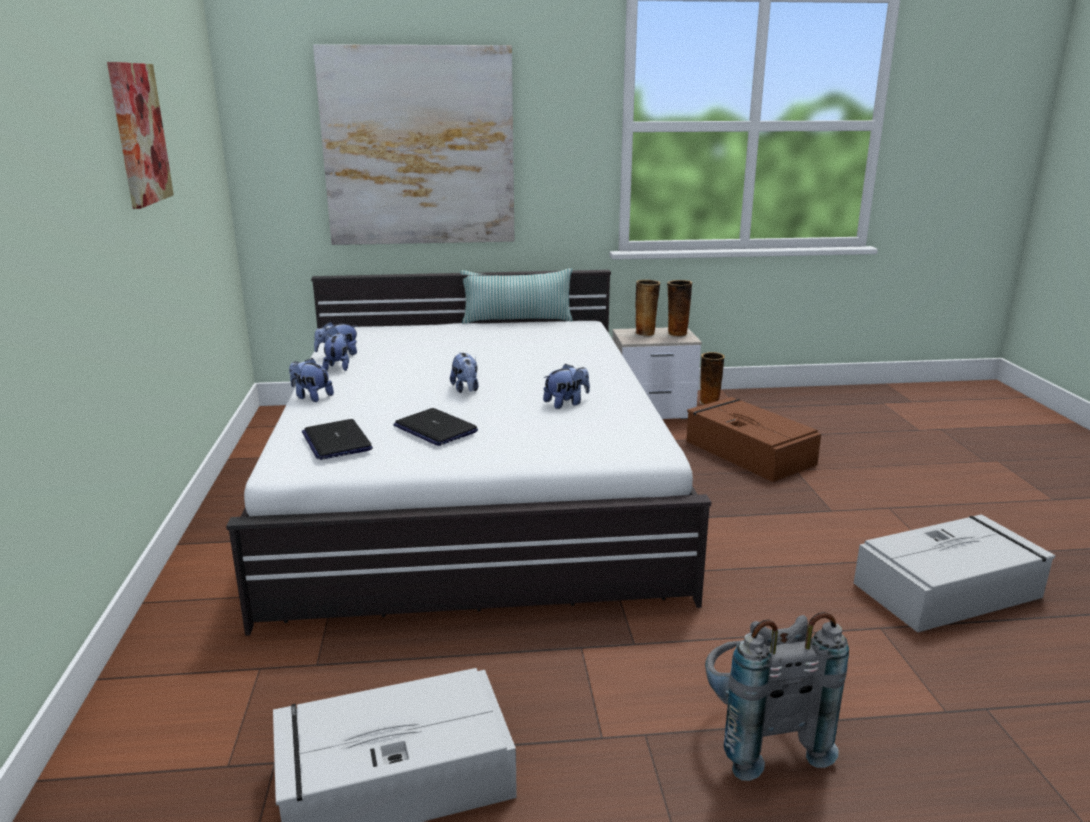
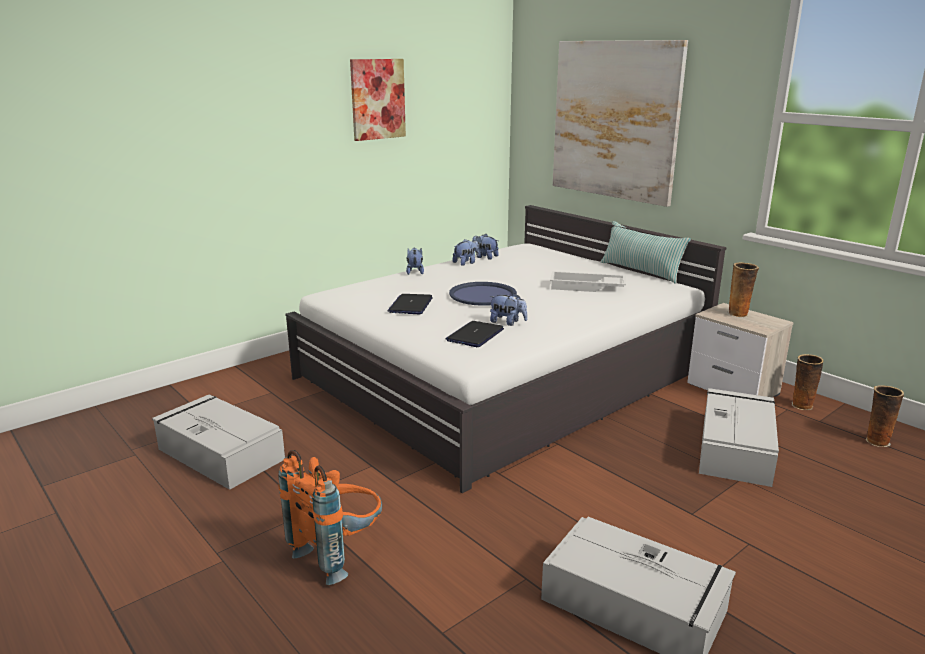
camera: 55 degrees right, 0 degrees up
(336, 441) = (363, 293): laptop -> laptop (475, 335)
(466, 389) = (483, 295): plush toy -> blue tray
(523, 348) = (586, 287): none -> white tray
(676, 334) = (764, 323): vase -> vase (876, 441)
(747, 452) = (735, 448): brown storage box -> grey storage box
(758, 737) = (339, 552): grey backpack -> orange backpack

